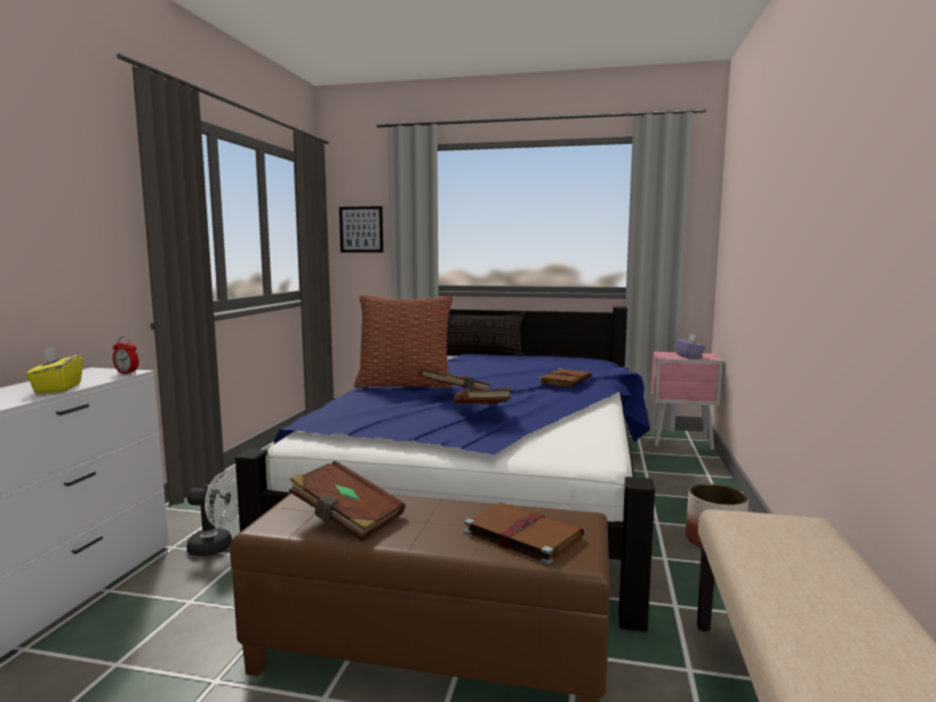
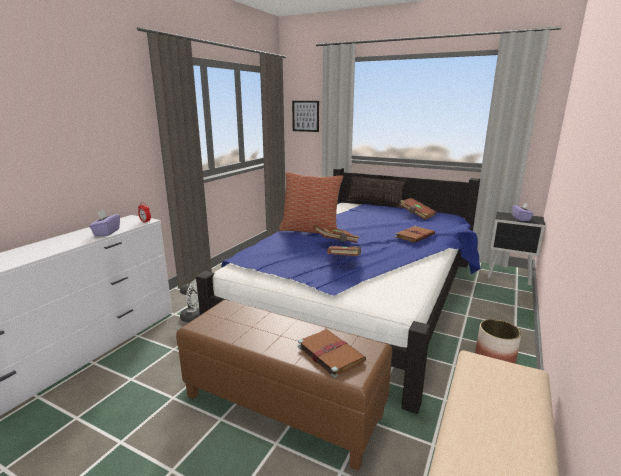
camera: 15 degrees right, 10 degrees up
(57, 388) = (106, 232): yellow tissue box -> purple tissue box
(347, 519) = (238, 326): brown book -> brown book (416, 215)
(683, 443) = (509, 277): pink nightstand -> black nightstand

